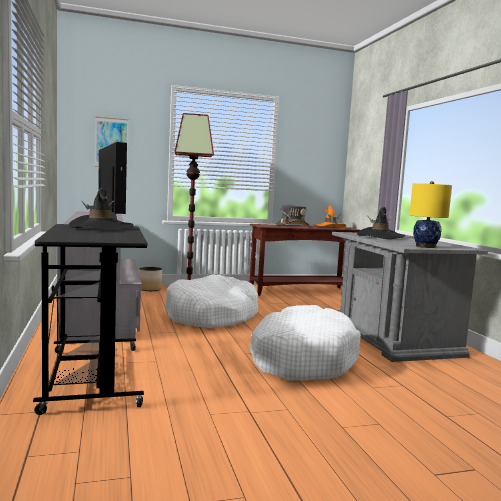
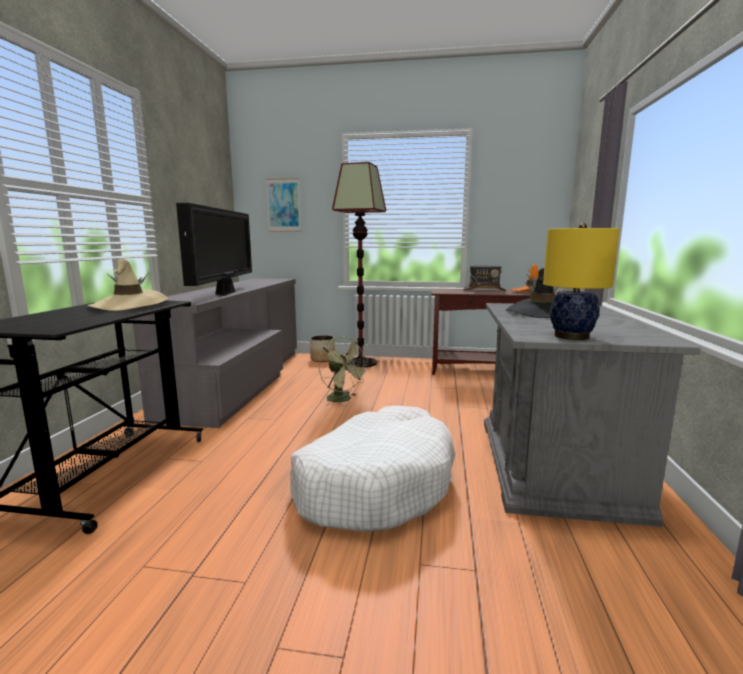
camera: 25 degrees right, 5 degrees up
(101, 228) = (129, 305): black hat -> beige hat
(211, 315) = (343, 400): white dog bed -> green fan

